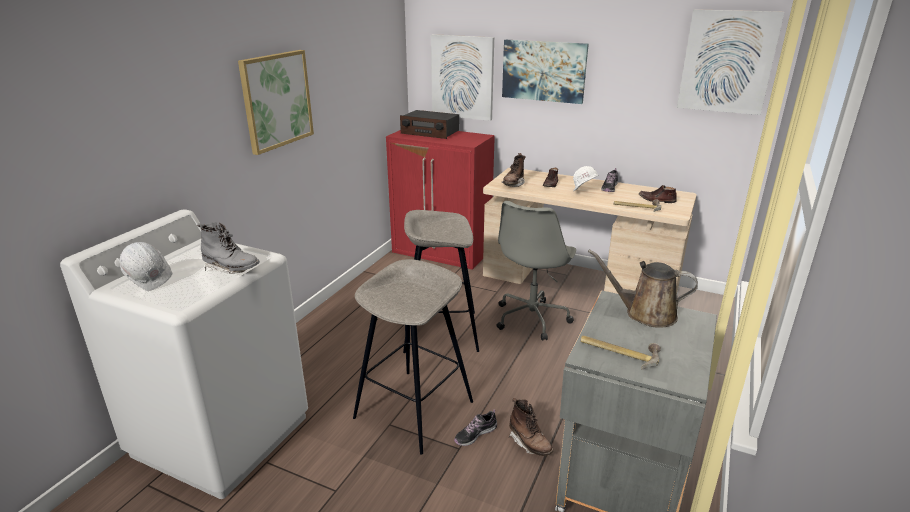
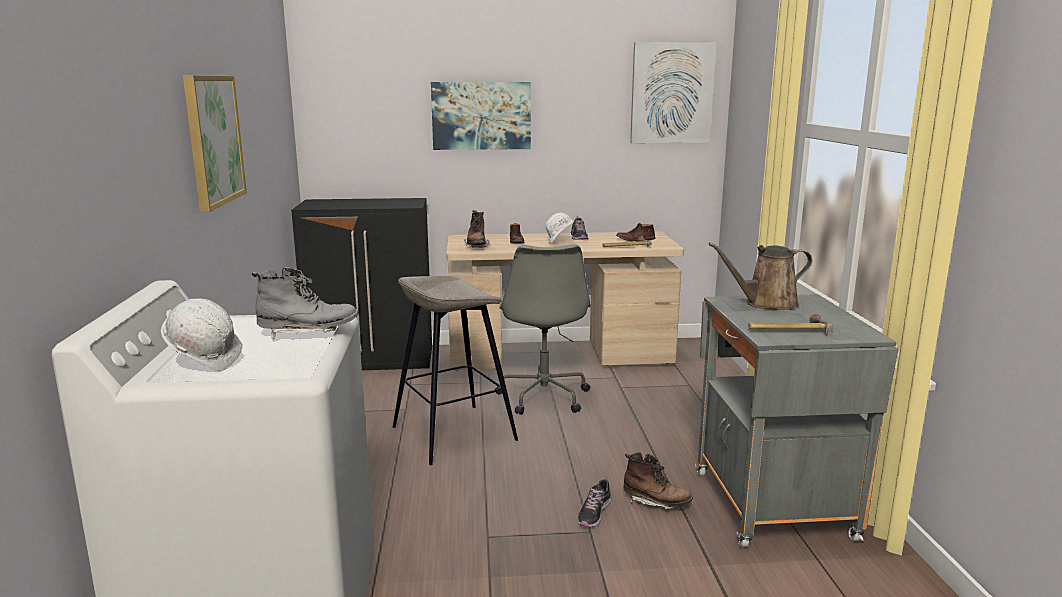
camera: 30 degrees left, 10 degrees down
(415, 409) = (502, 513): grey stool -> none
(430, 132) = (344, 202): radio -> none
(442, 251) = (372, 358): red cabinet -> black cabinet
(462, 77) = (377, 131): picture -> none

